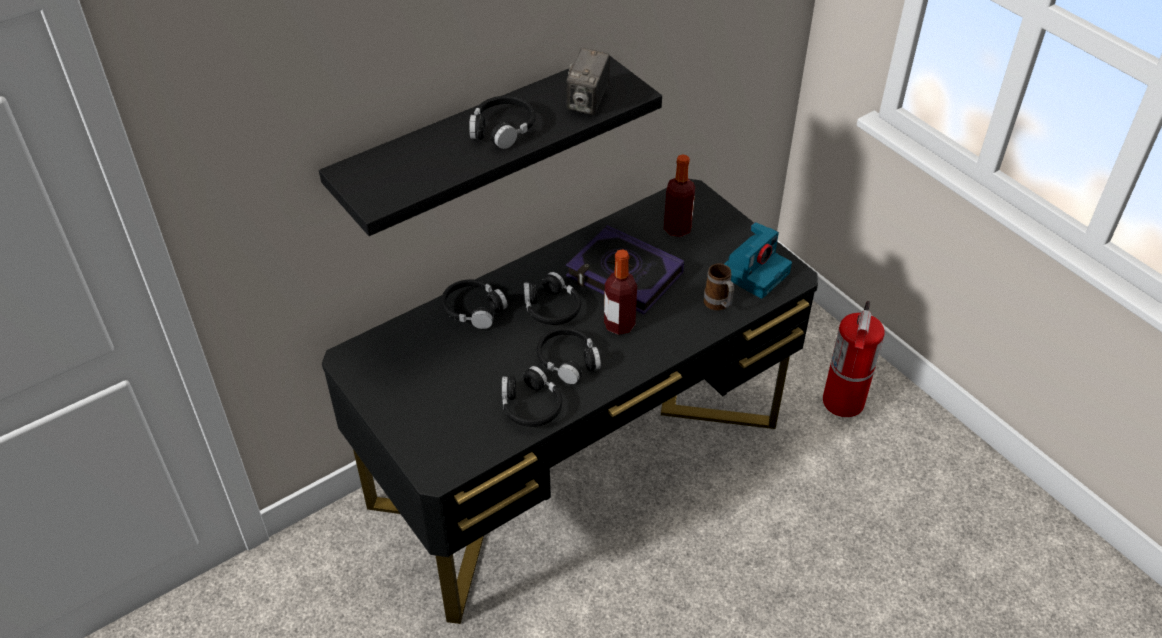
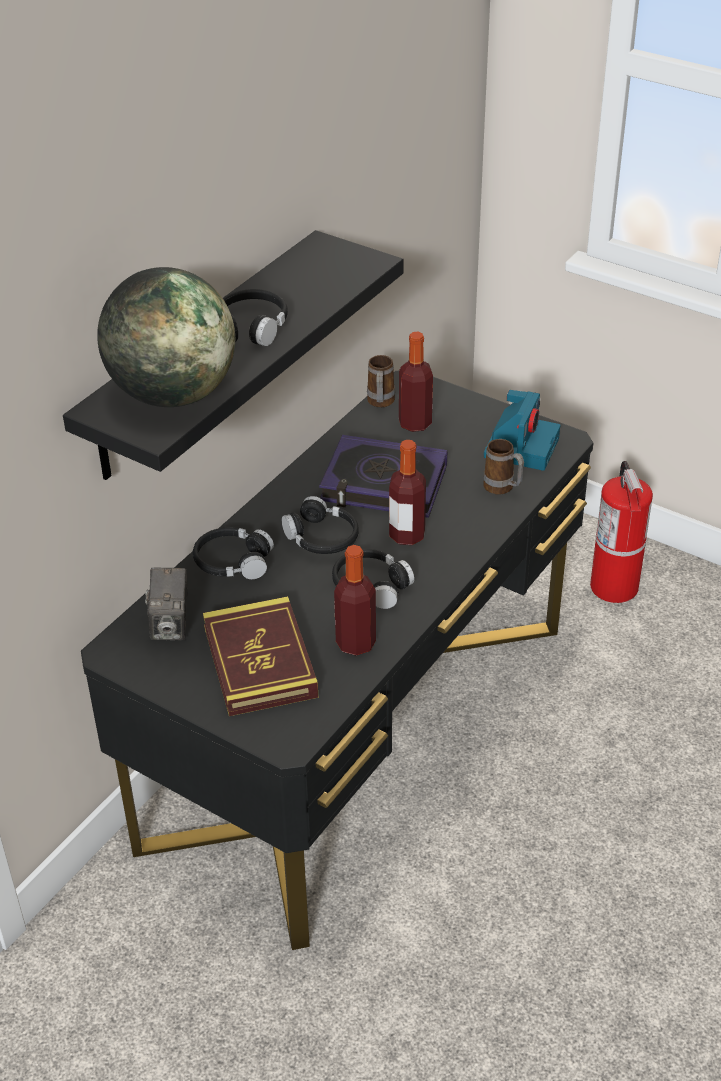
camera: 20 degrees left, 5 degrees down
(408, 173) = (172, 395): none -> globe
(450, 399) = (260, 662): none -> book
(530, 406) = (355, 643): black headphones -> bottle
(588, 103) = (328, 282): camera -> camera (171, 625)
(658, 204) = (380, 403): none -> mug

